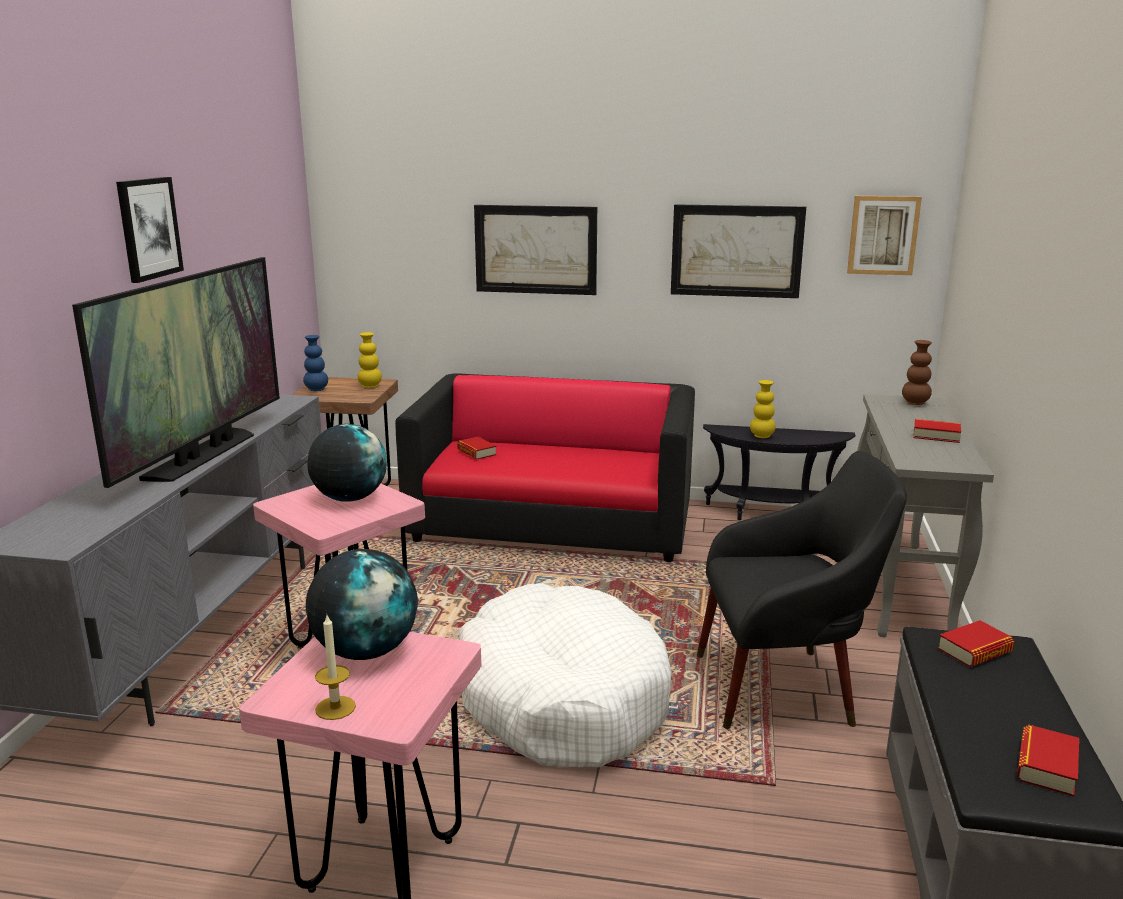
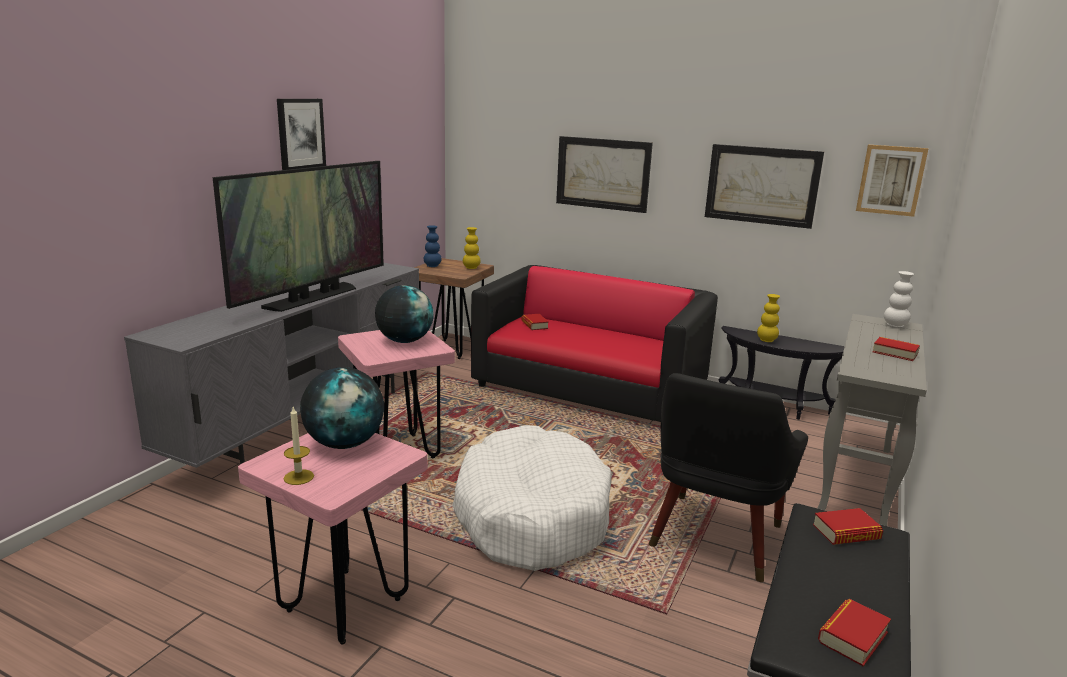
camera: 15 degrees right, 0 degrees up
(784, 688) = (713, 541): black armchair -> black armchair turned 105 degrees clockwise
(915, 403) = (895, 325): brown vase -> white vase

